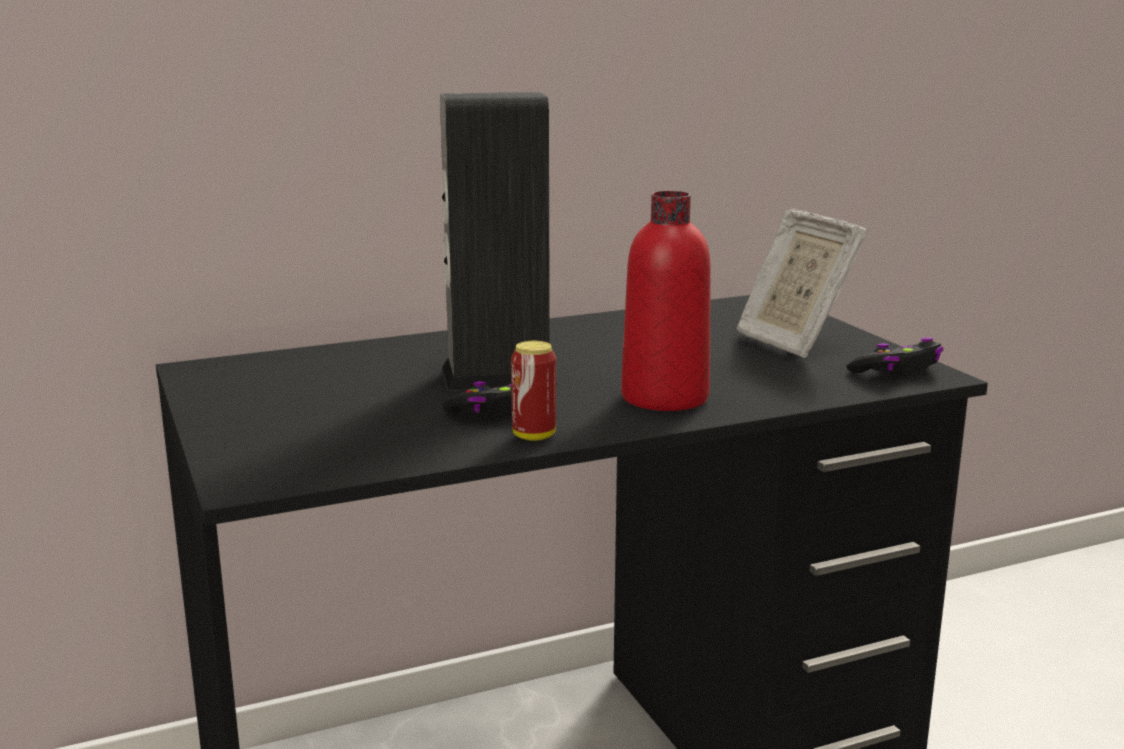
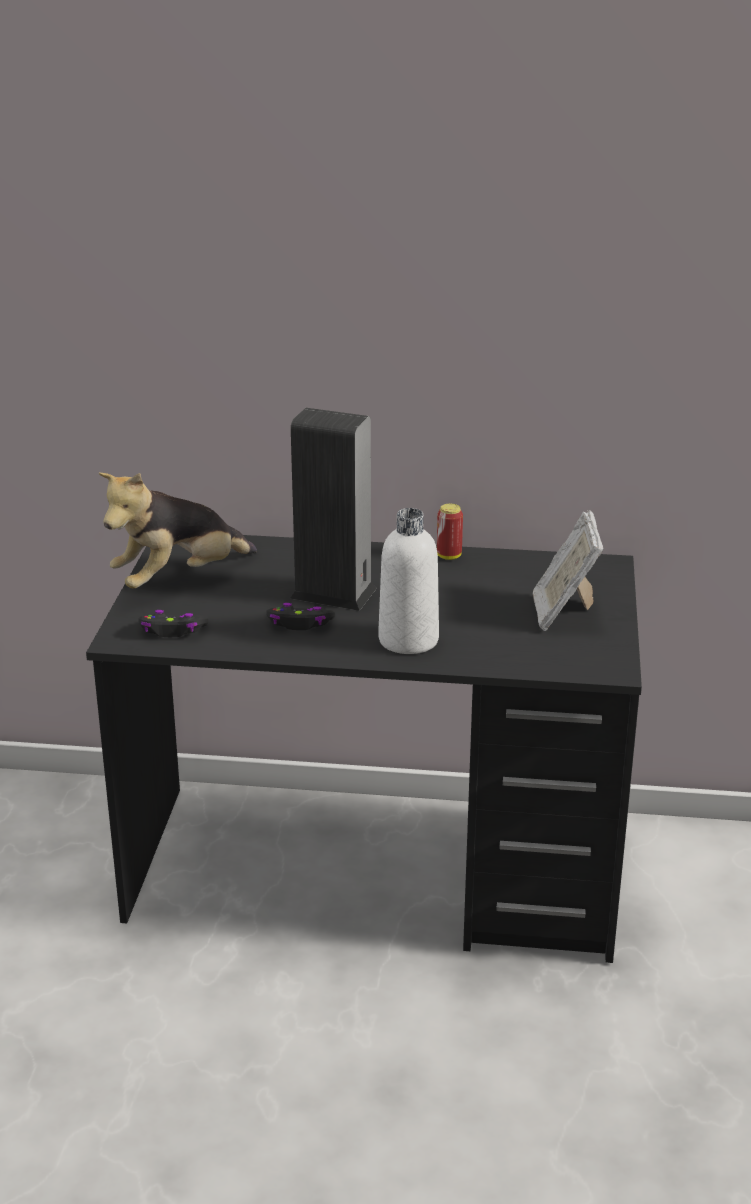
camera: 30 degrees right, 10 degrees up
(257, 402) = (179, 579): none -> plush toy
(534, 436) = (295, 649): can -> can (449, 556)
(665, 397) = (408, 640): red bottle -> white bottle
(897, 370) = (594, 659): black game controller -> black game controller (172, 631)

